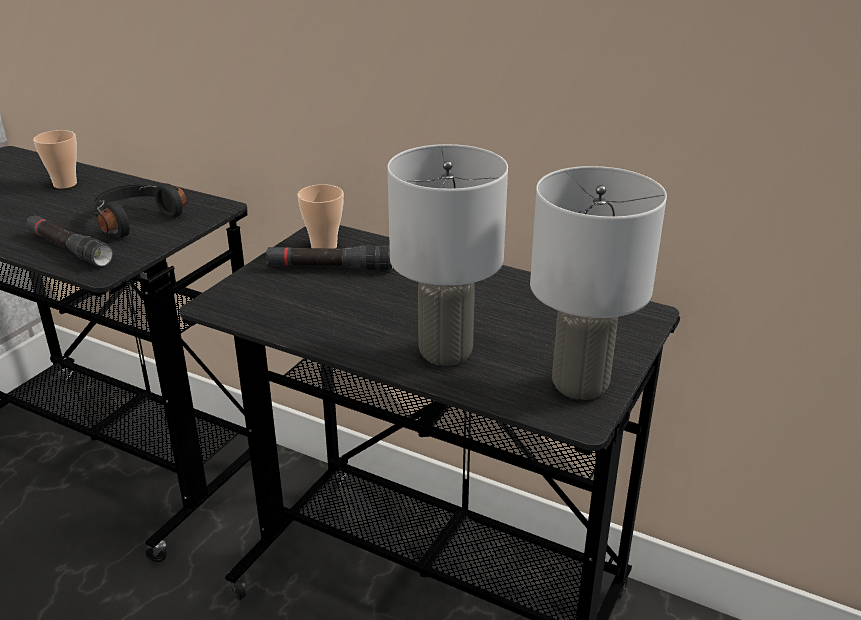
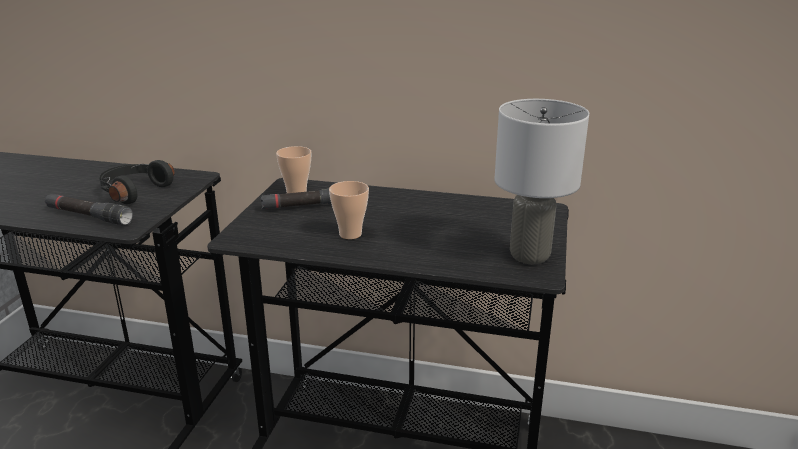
camera: 15 degrees left, 5 degrees down
(65, 184) = (57, 173): cup -> cup (350, 234)
(446, 355) = (428, 250): white table lamp -> none

